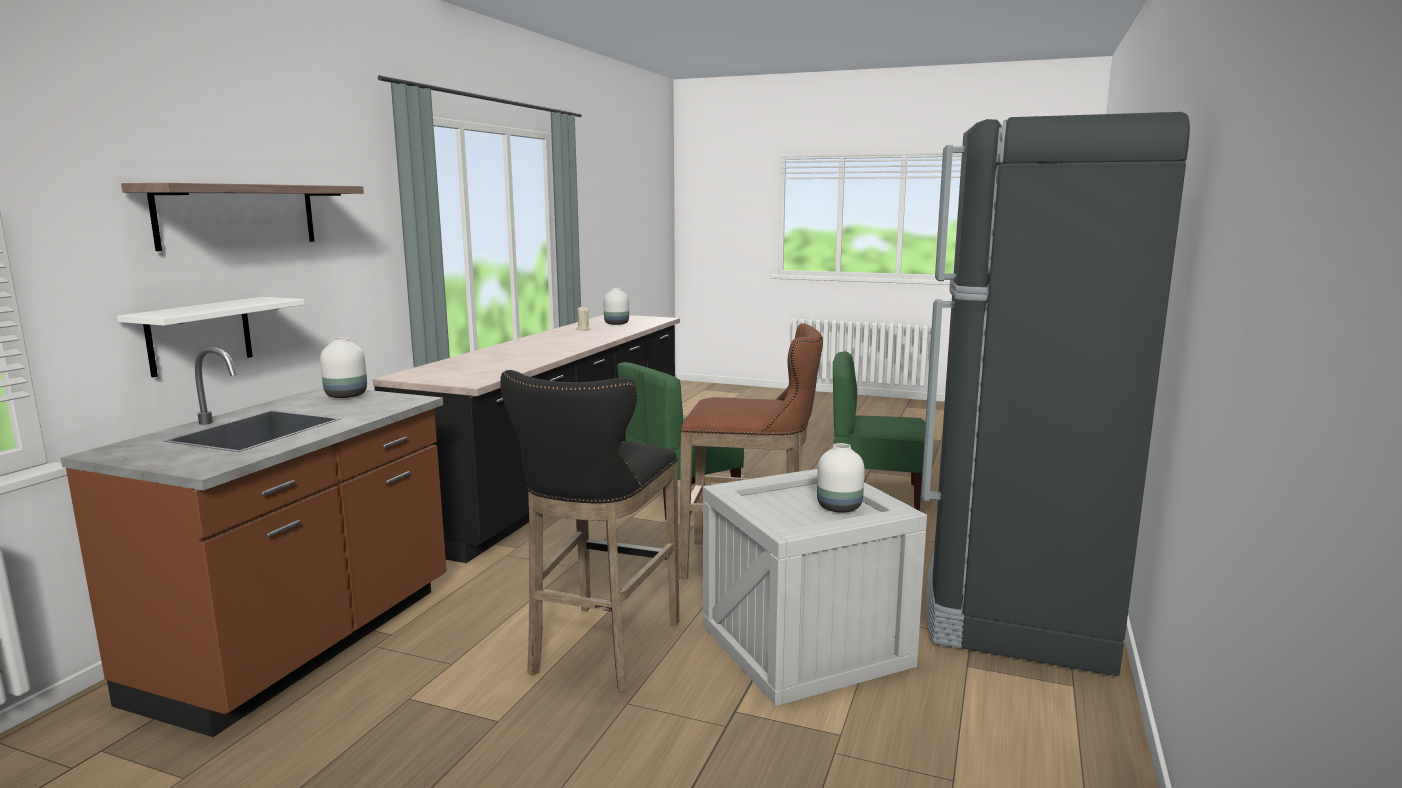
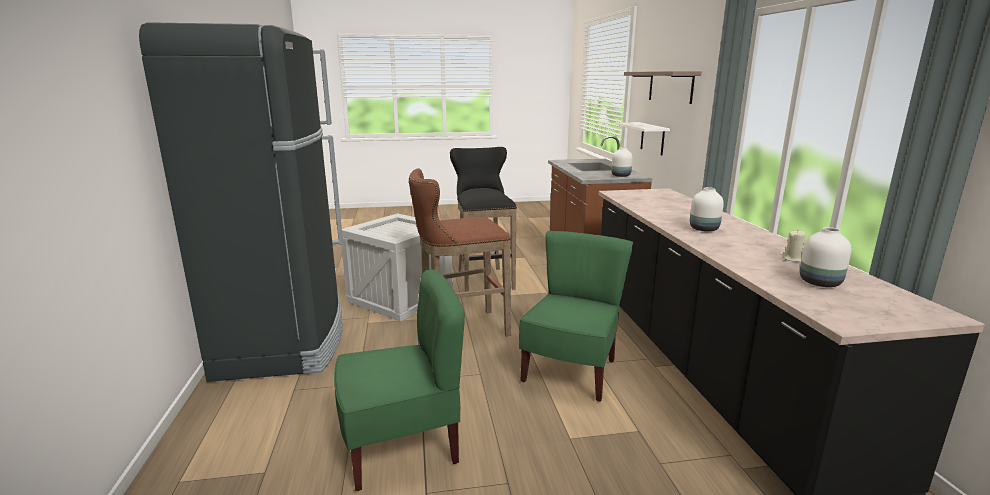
camera: 150 degrees right, 5 degrees up
(838, 507) = (383, 232): white vase -> white vase (704, 229)

